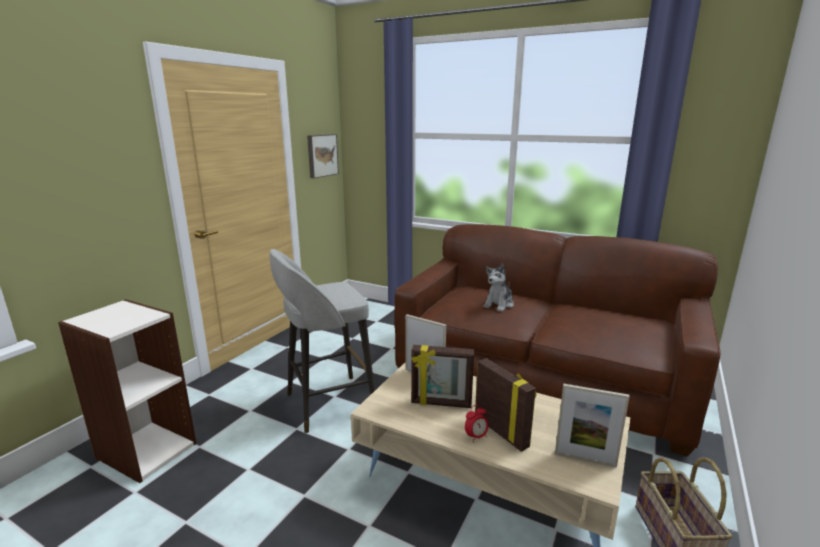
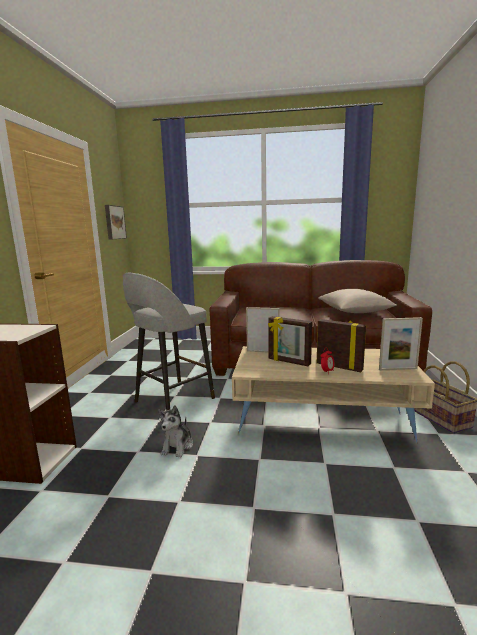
camera: 20 degrees left, 5 degrees down
(441, 404) = (288, 362): picture frame -> picture frame turned 45 degrees clockwise
(499, 304) = (281, 310): plush toy -> plush toy (177, 446)
(605, 325) = (354, 311): none -> beige pillow

